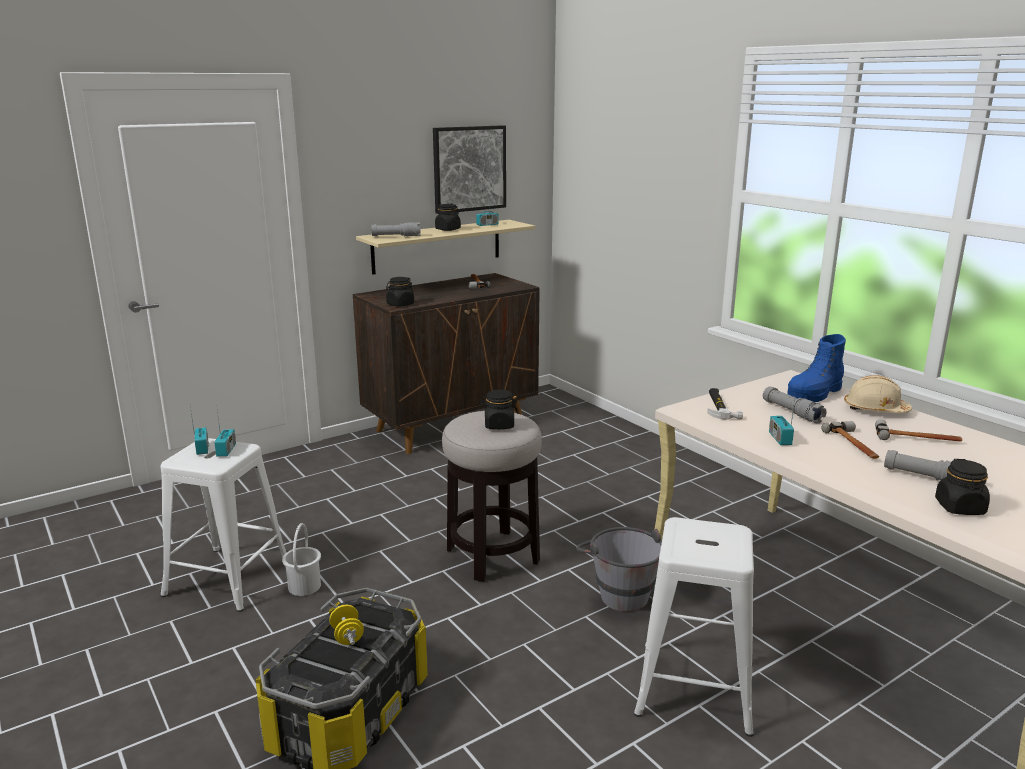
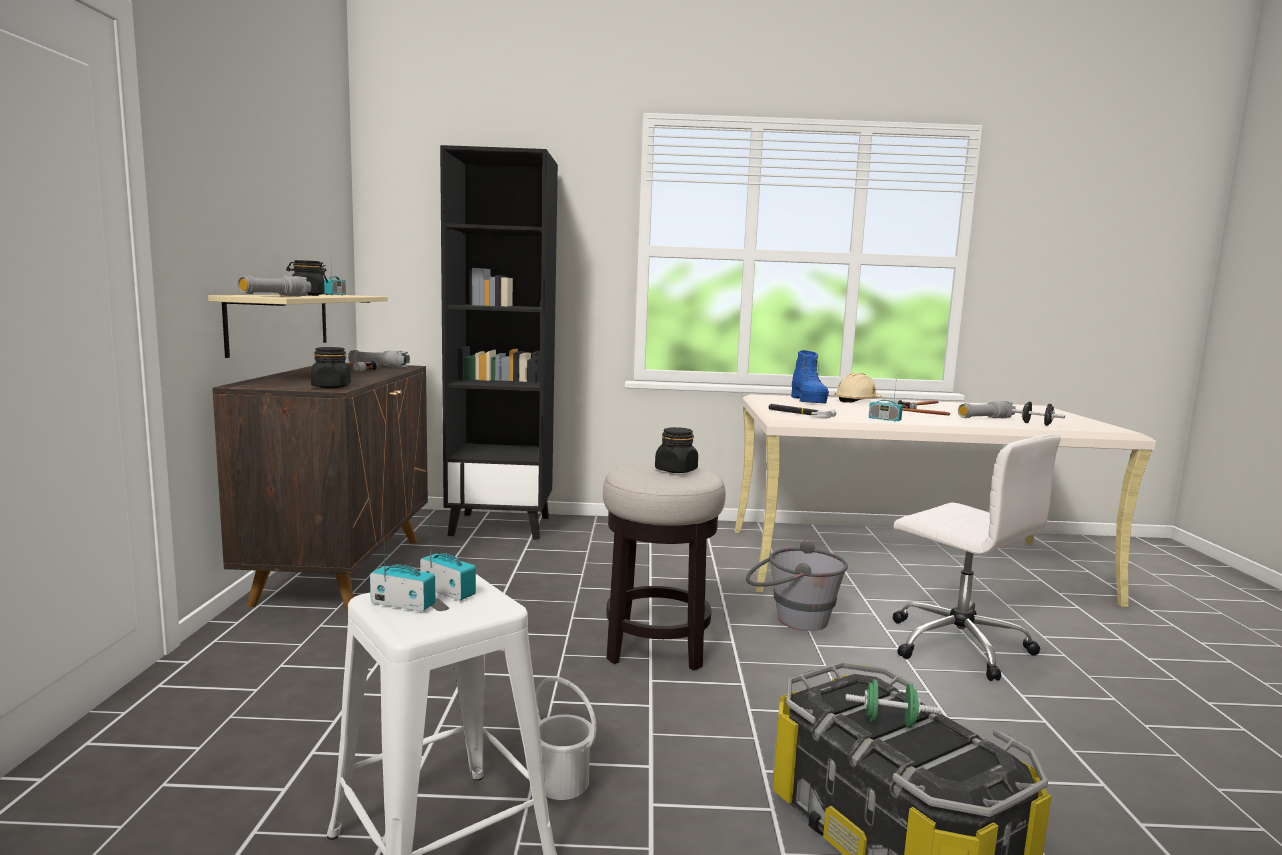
camera: 55 degrees left, 10 degrees down
(347, 636) = (889, 722): yellow dumbbell -> green dumbbell
(469, 168) = (301, 220): picture -> none
(598, 430) = (501, 526): none -> black bookcase
(694, 687) = (956, 644): white stool -> white office chair
(791, 412) = (836, 409): grey flashlight -> grey flashlight (379, 366)
(960, 508) = (1036, 424): black jar -> black dumbbell

